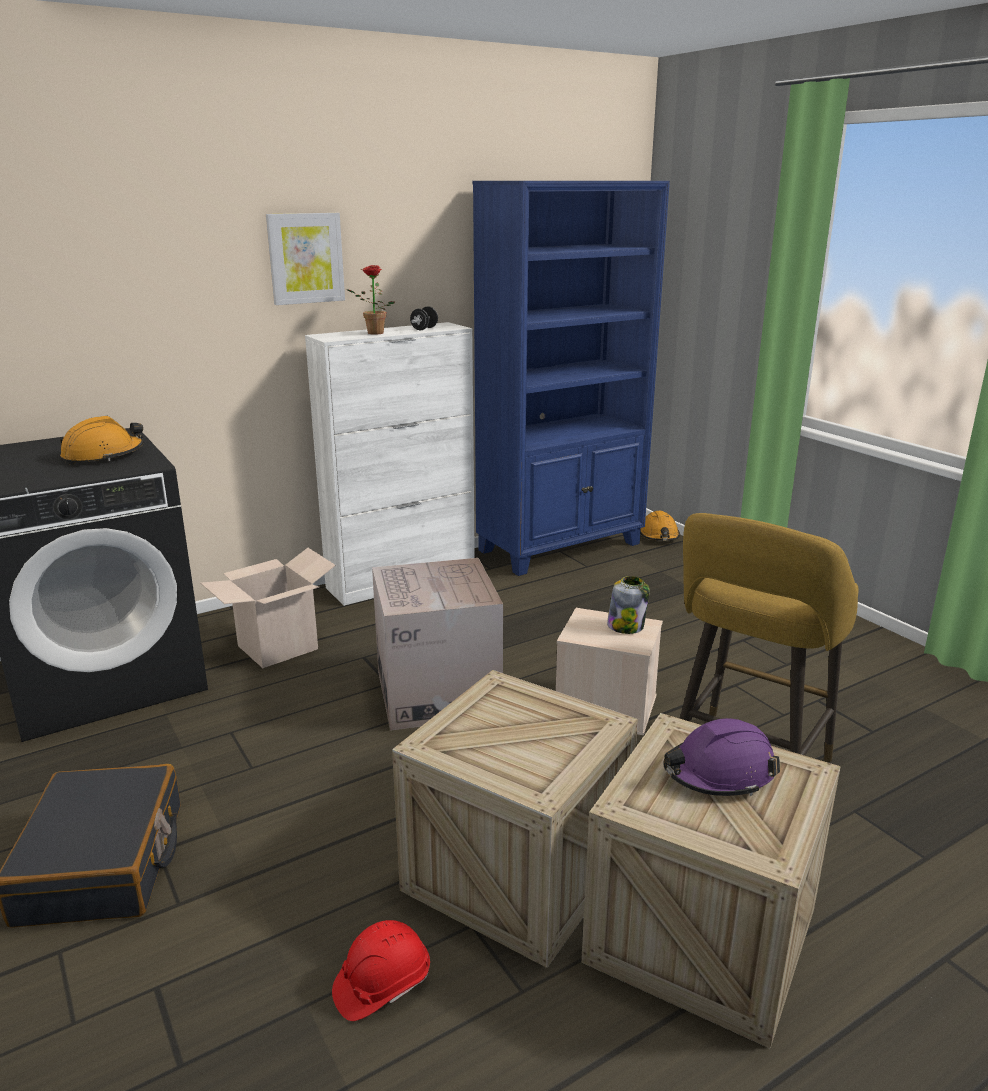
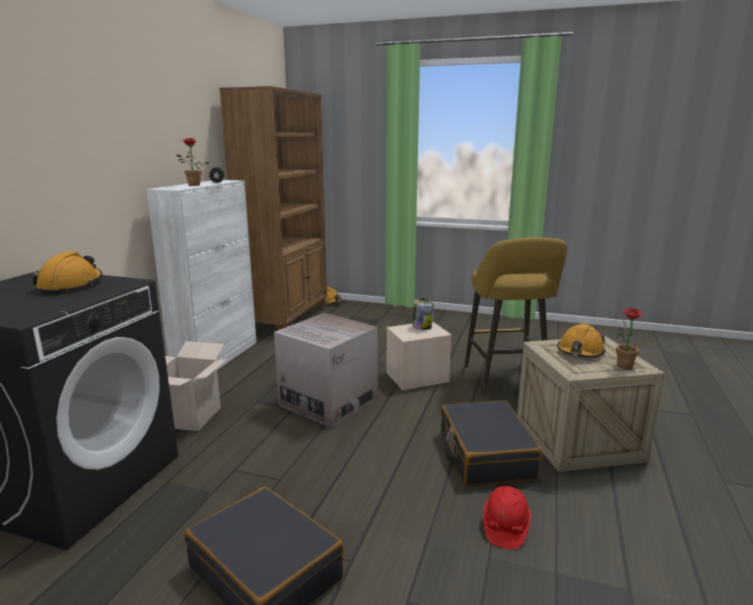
camera: 40 degrees left, 5 degrees down
(305, 258) = (138, 133): picture -> none
(516, 872) = (485, 455): crate -> black suitcase
(561, 547) = (287, 318): blue bookcase -> brown bookcase
(719, 773) = (580, 352): purple hard hat -> orange hard hat
(740, 837) = (624, 367): none -> potted plant

